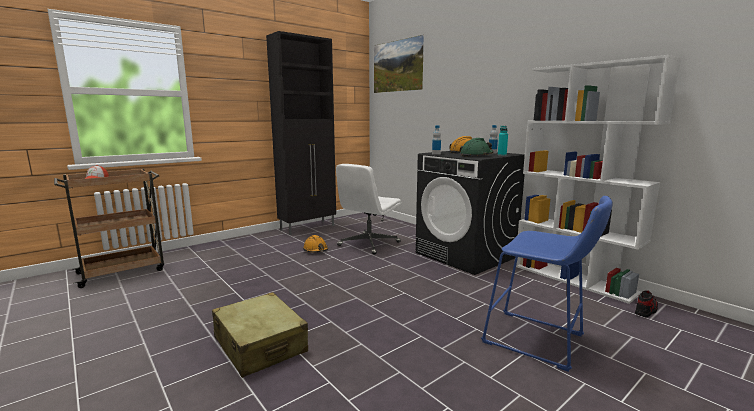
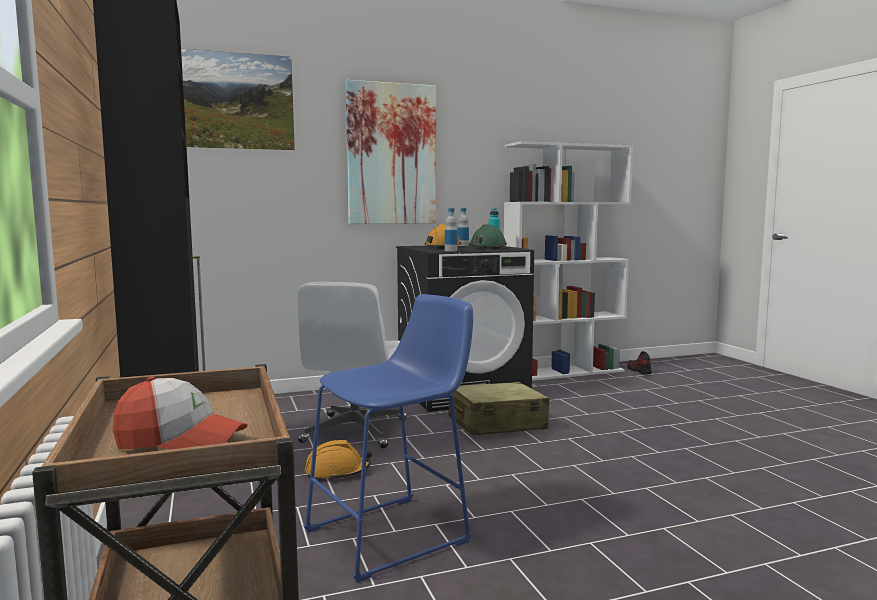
camera: 70 degrees left, 5 degrees down
(260, 345) = (716, 539): beige suitcase -> beige suitcase (496, 424)
(368, 244) = (355, 431): white office chair -> white office chair turned 45 degrees clockwise
(469, 87) = (391, 154): none -> picture
(538, 341) = (694, 410): blue stool -> blue stool (395, 534)

